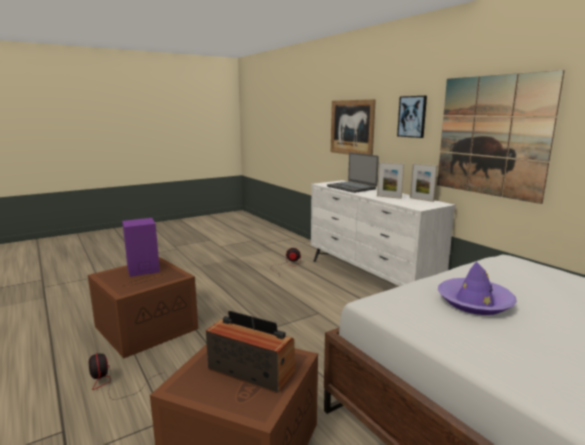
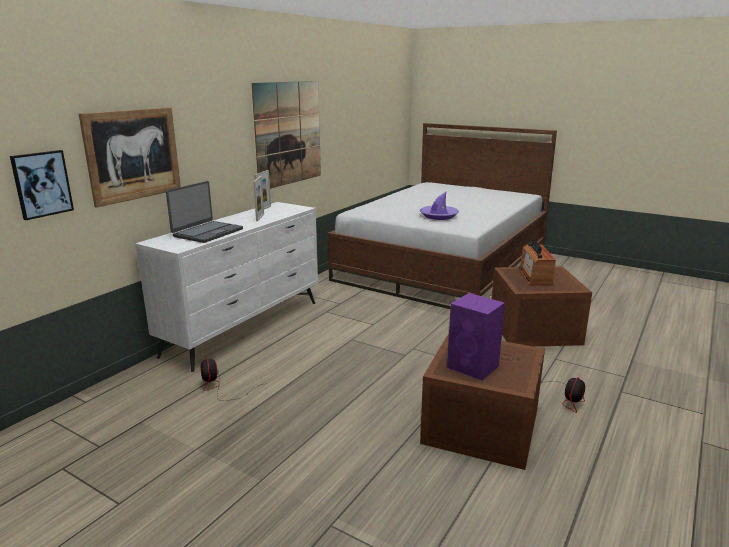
camera: 115 degrees left, 5 degrees up
(412, 116) = (222, 125): picture -> picture (42, 184)

